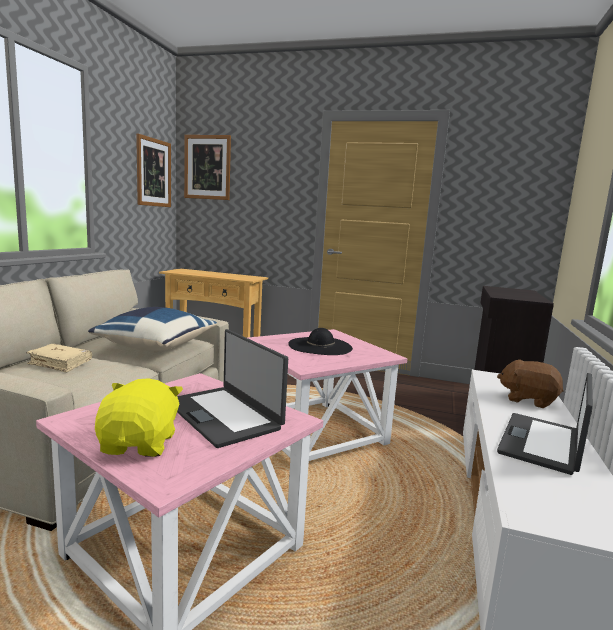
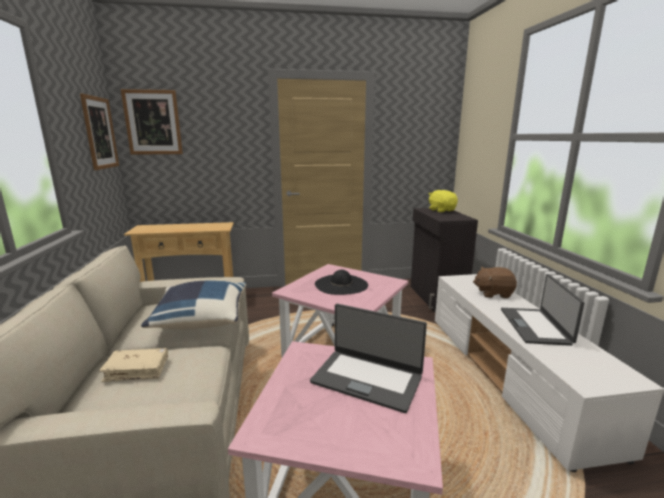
camera: 25 degrees left, 5 degrees up
(140, 444) = (350, 434): yellow plush toy -> yellow plush toy (441, 210)

